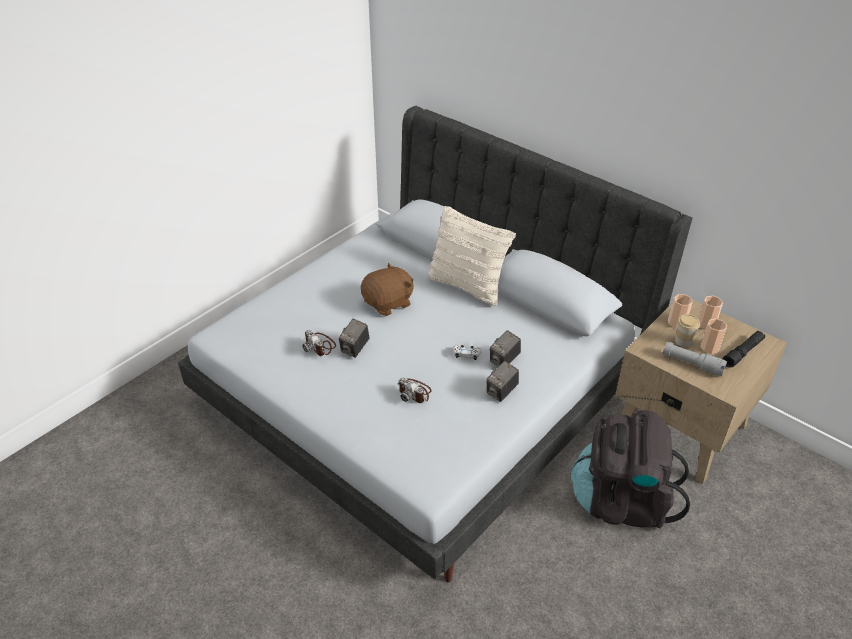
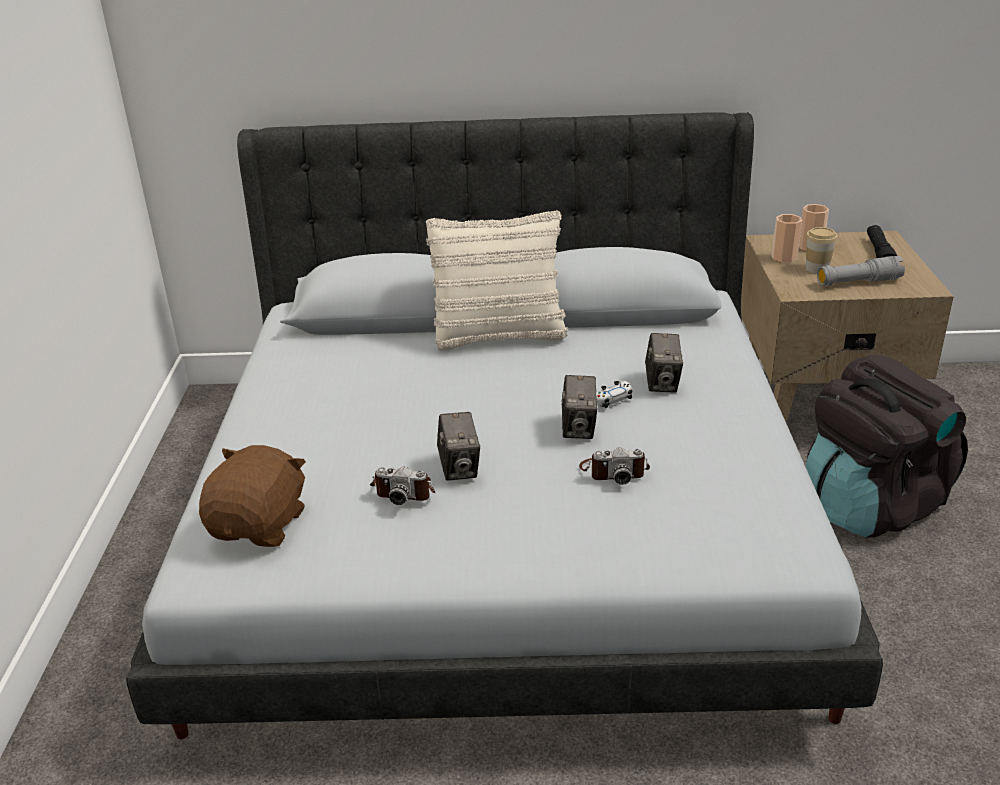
camera: 40 degrees left, 10 degrees down
(388, 303) = (424, 399): brown plush toy -> brown plush toy (260, 525)
(501, 392) = (711, 414): camera -> camera (579, 428)
(709, 347) = (847, 263): cup -> none

